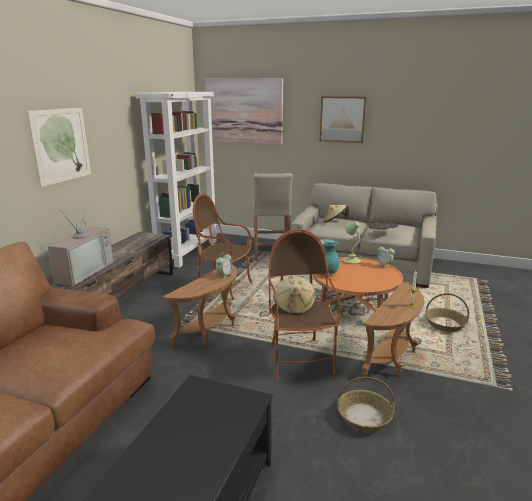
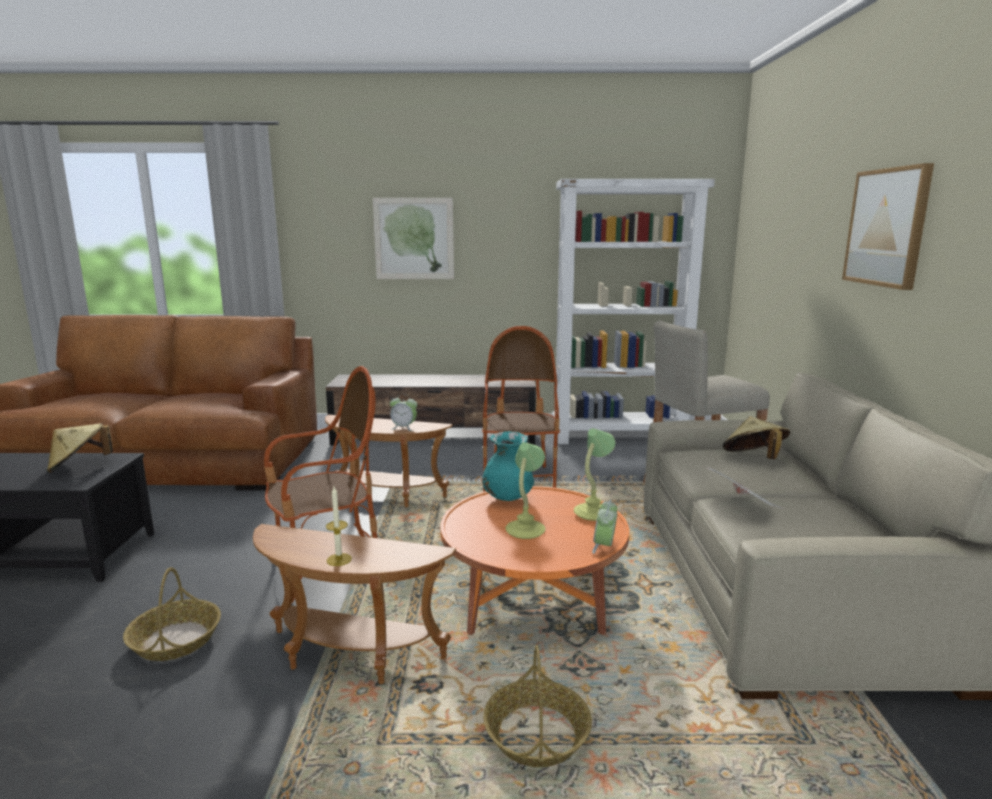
camera: 70 degrees right, 5 degrees down
(82, 271) = (384, 380): television -> none
(244, 111) = (775, 214): picture -> none
(294, 307) = (338, 484): beige hat -> beige hat (79, 466)
(362, 275) = (526, 529): none -> table lamp

